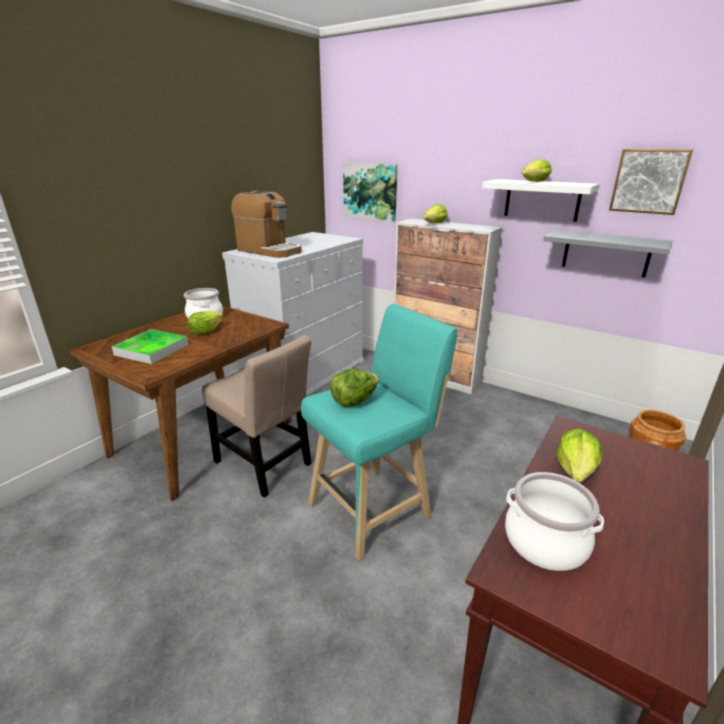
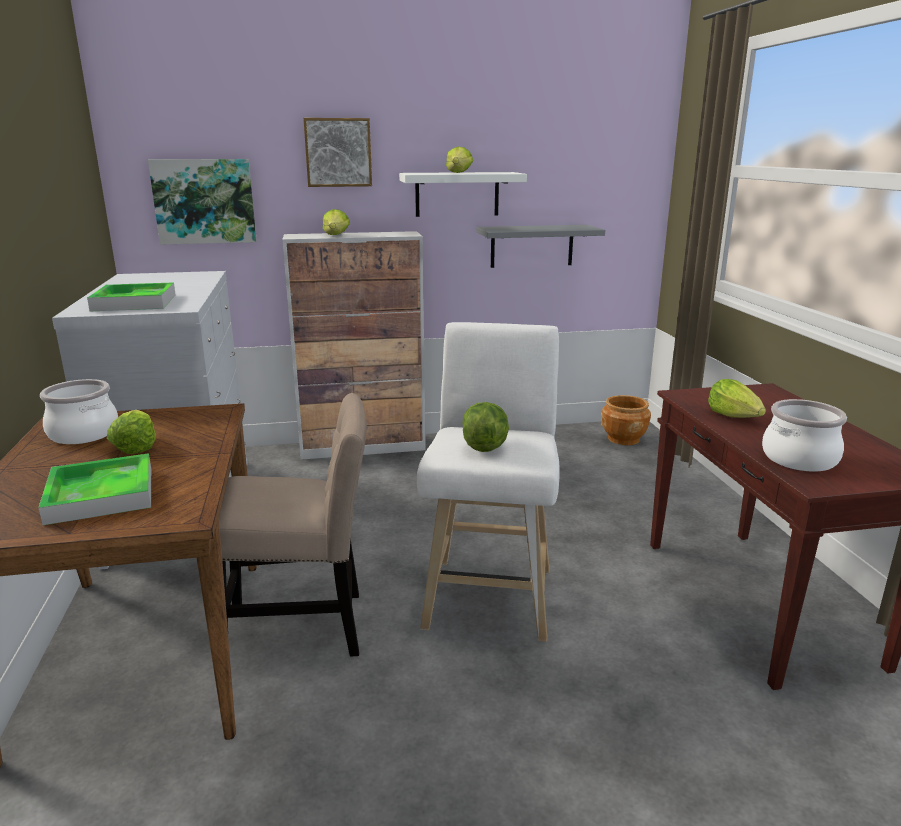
camera: 45 degrees left, 5 degrees down
(269, 251) = (134, 302): coffee machine -> tray
(374, 507) = (490, 592): turquoise stool -> white stool
(649, 181) = (558, 167): picture -> picture (338, 152)

